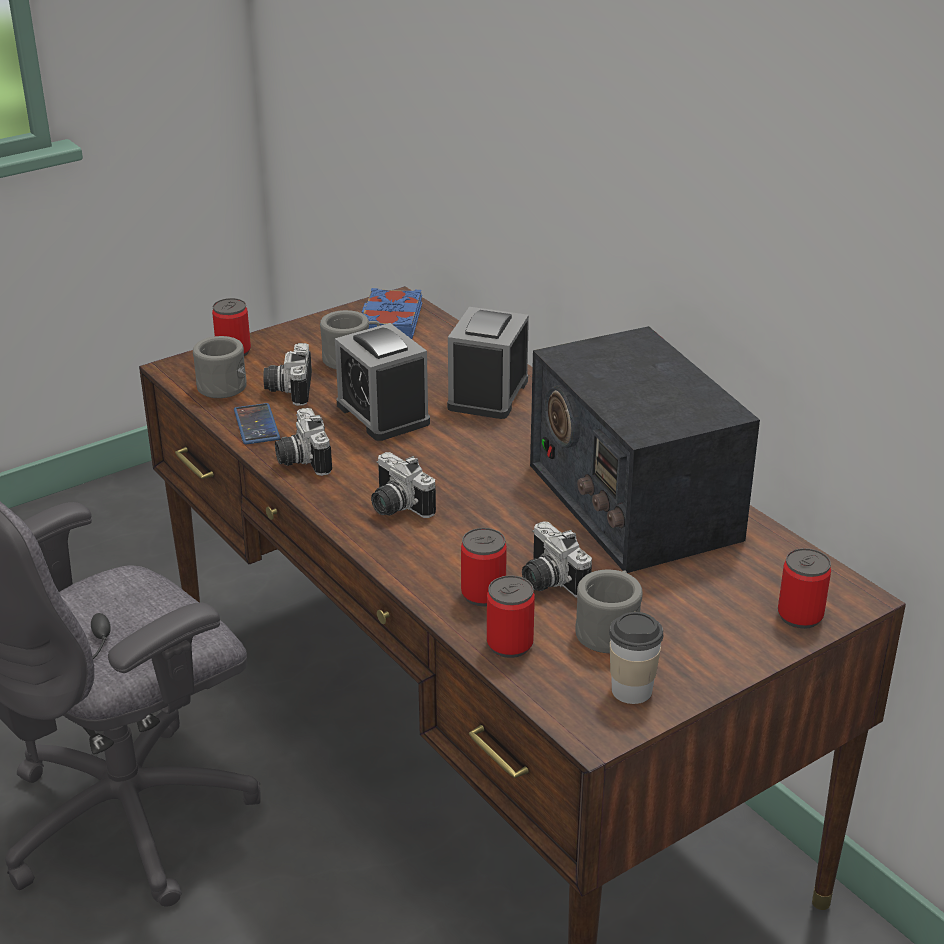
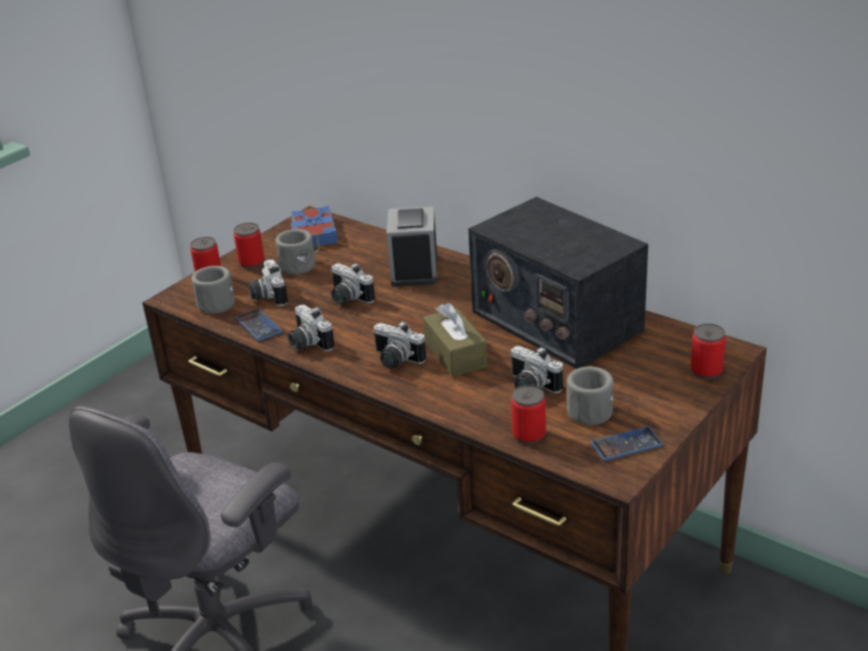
camera: 15 degrees left, 0 degrees up
(383, 414) = (347, 299): alarm clock -> camera
(476, 516) = (455, 354): none -> brown tissue box
(483, 594) = (491, 406): can -> can (251, 262)
(631, 690) = (626, 445): cup -> phone

